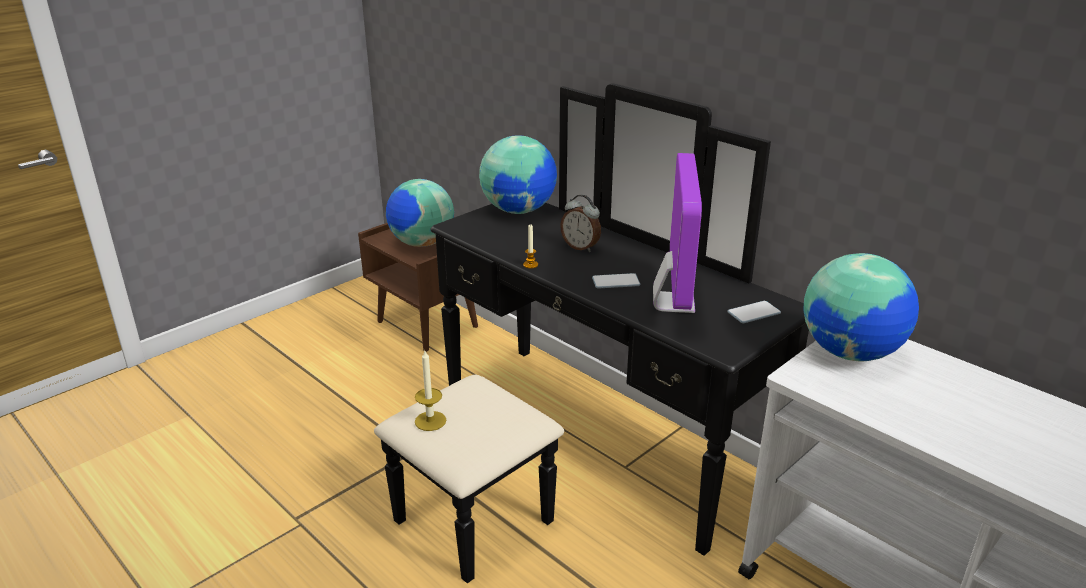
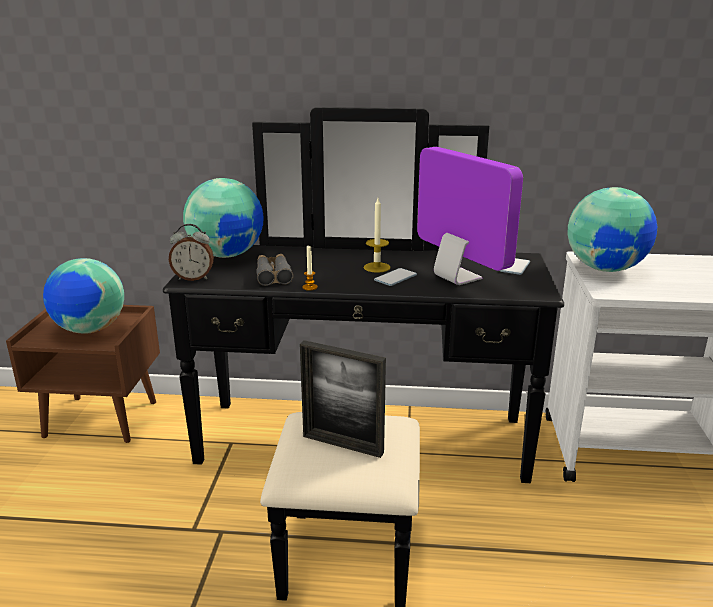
camera: 40 degrees left, 5 degrees down
(430, 421) = (320, 463): candle -> candle (377, 267)
(464, 415) = (342, 444): none -> picture frame
(522, 242) = (273, 275): none -> grey binoculars
(581, 247) = (326, 264): alarm clock -> alarm clock (193, 278)

